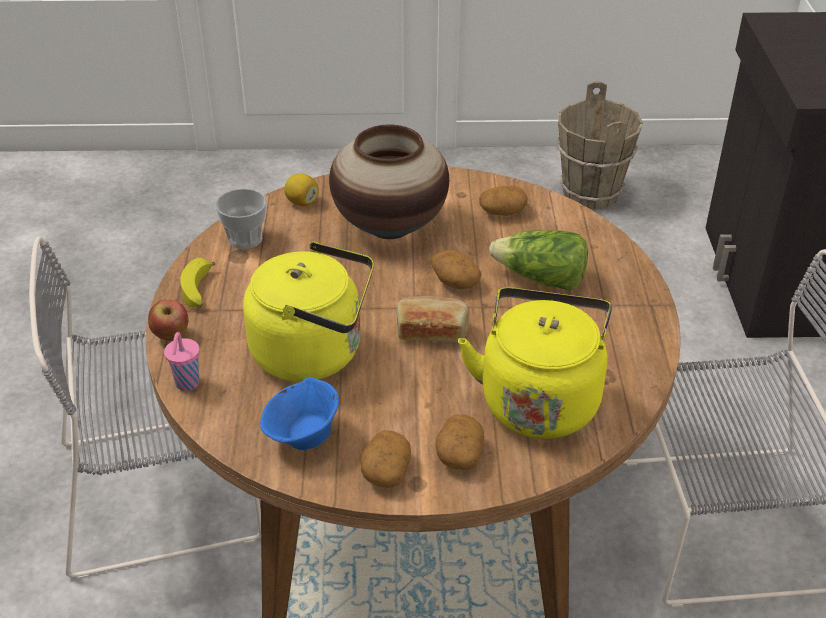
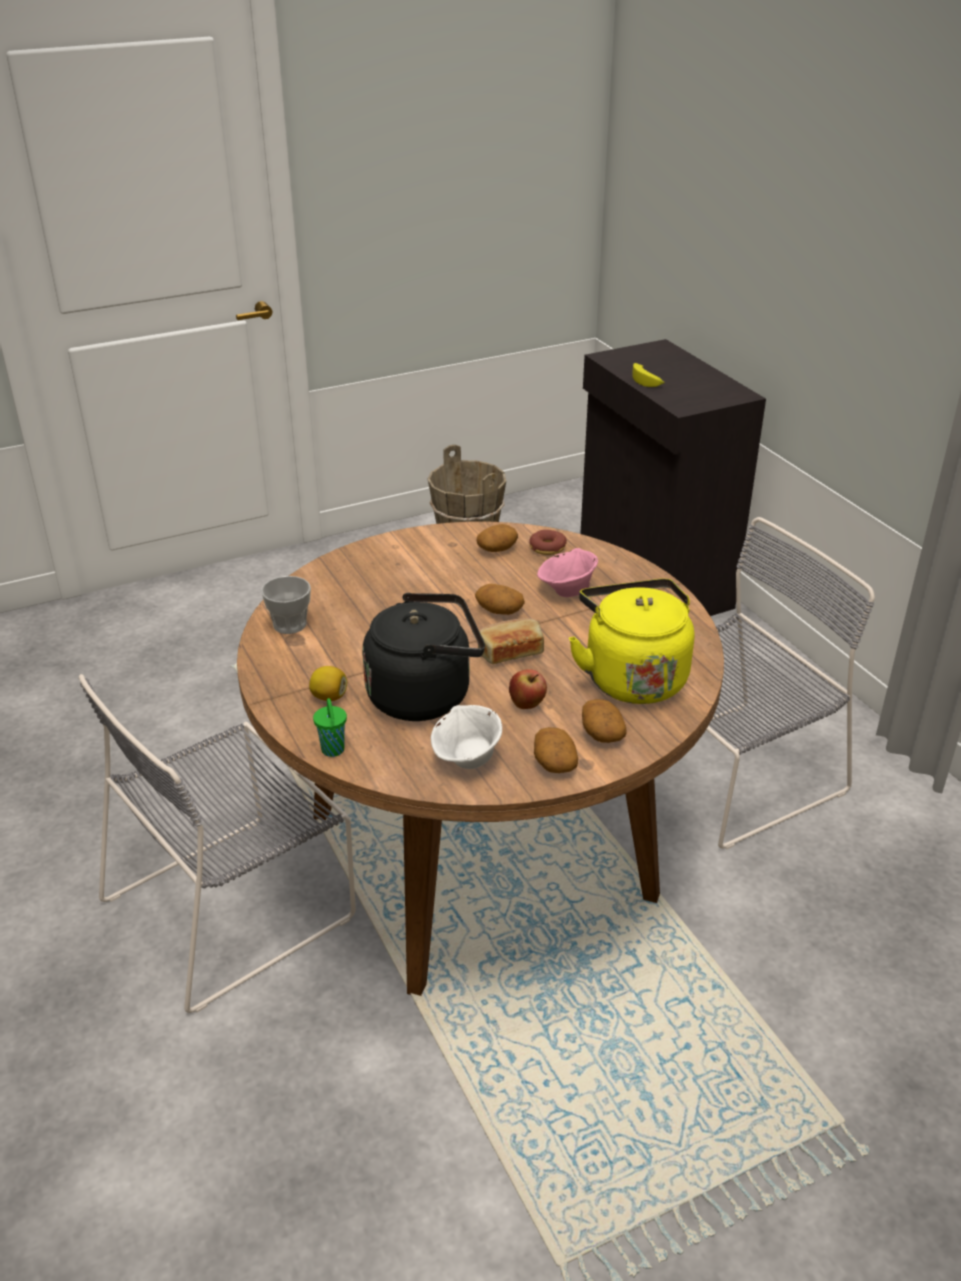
camera: 25 degrees left, 5 degrees down
(171, 336) = (286, 718): apple -> apple (527, 705)
(187, 384) = (333, 751): pink cup -> green cup
(199, 291) = (282, 676): banana -> banana (647, 381)
(302, 202) = (317, 583): lemon -> lemon (329, 697)
(303, 437) = (467, 759): blue bowl -> white bowl
(314, 352) = (425, 695): yellow kettle -> black kettle
(390, 226) = (412, 583): vase -> none
(541, 279) = (567, 591): lettuce -> pink bowl
(555, 224) = (547, 548): none -> donut

